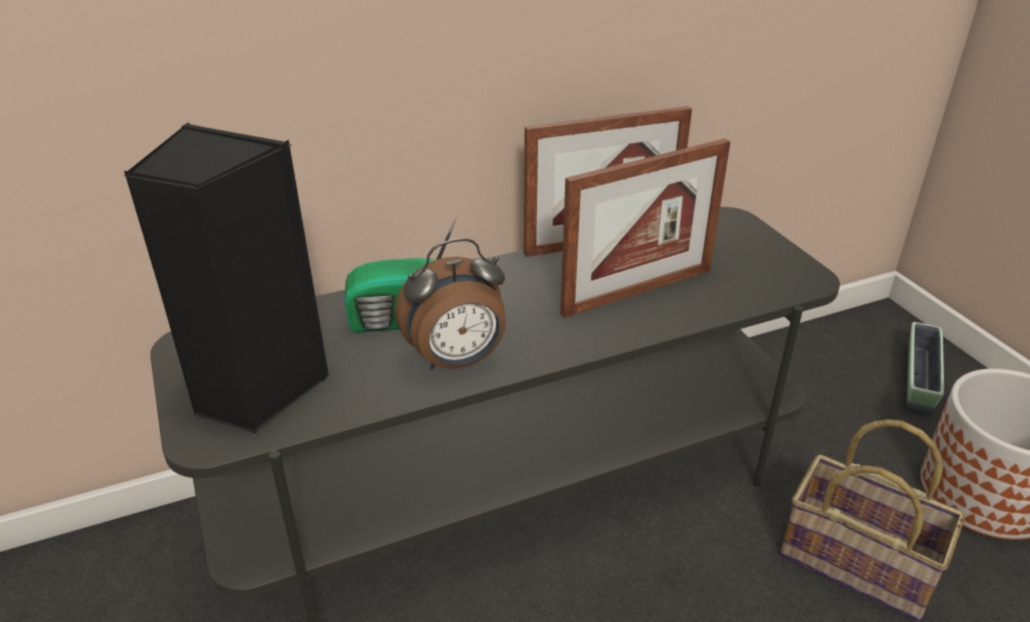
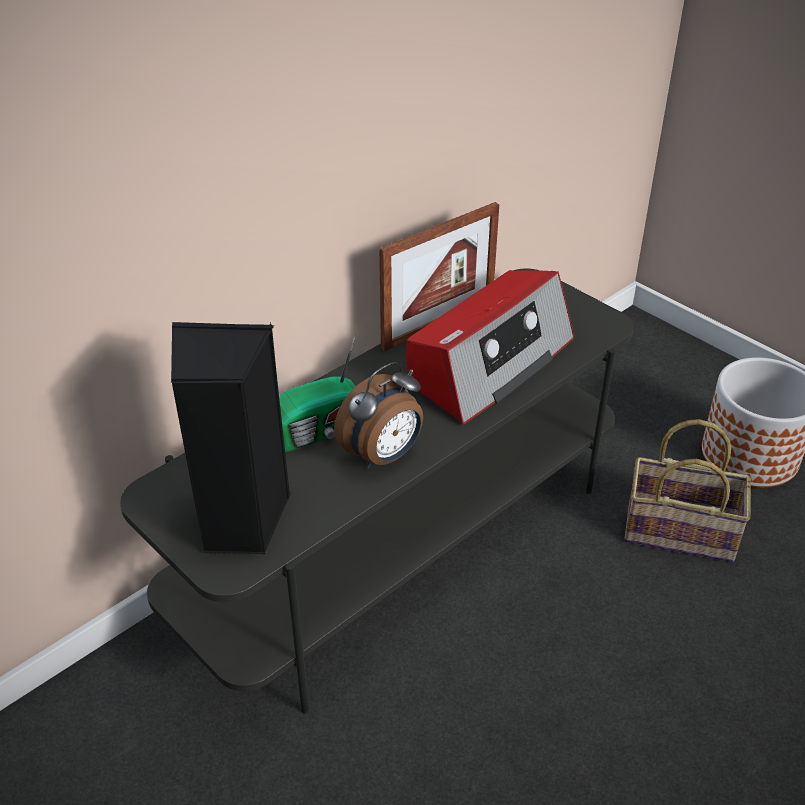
camera: 20 degrees left, 5 degrees up
(638, 291) = (489, 363): picture frame -> radio
(918, 379) = (677, 373): planter -> none

